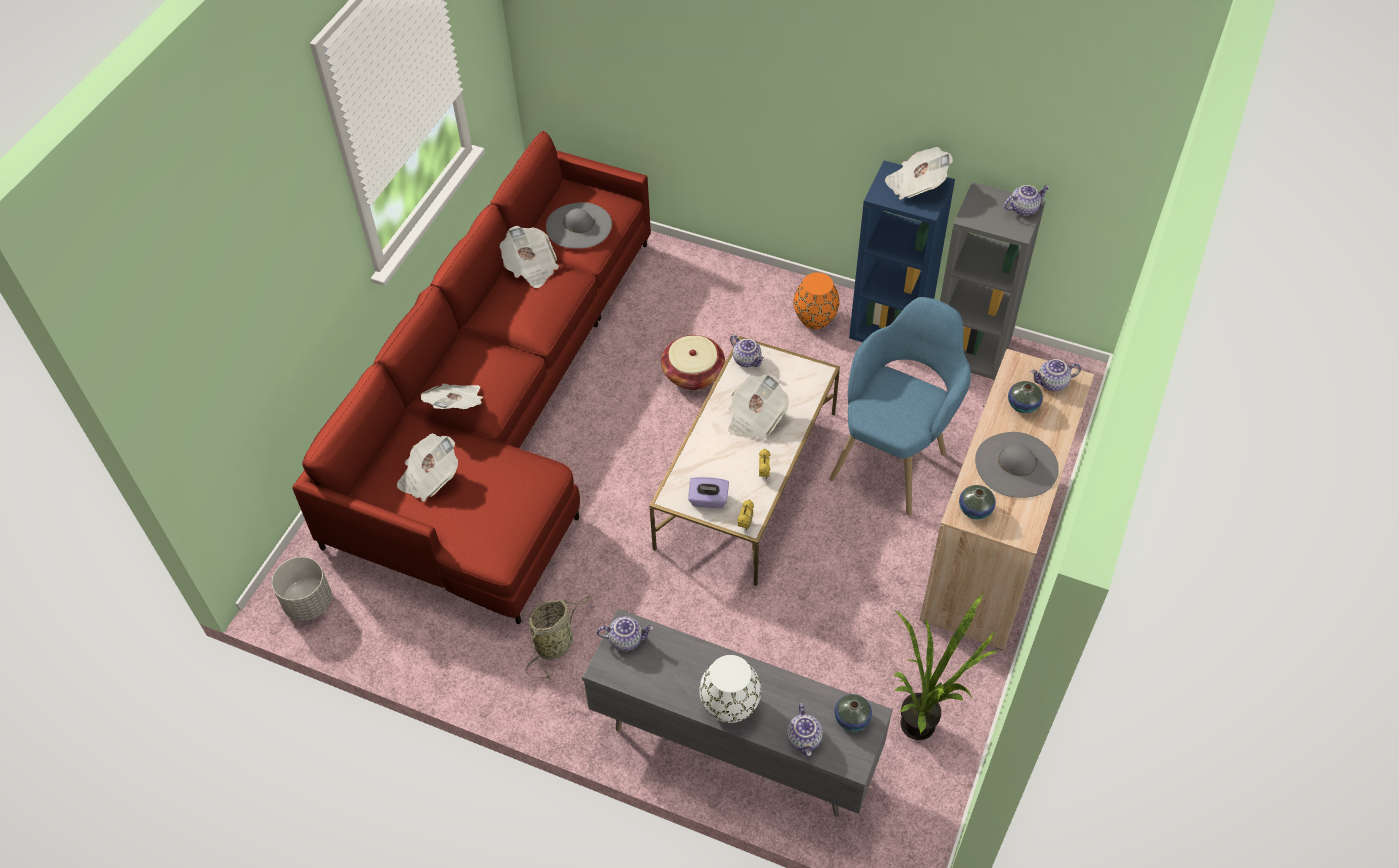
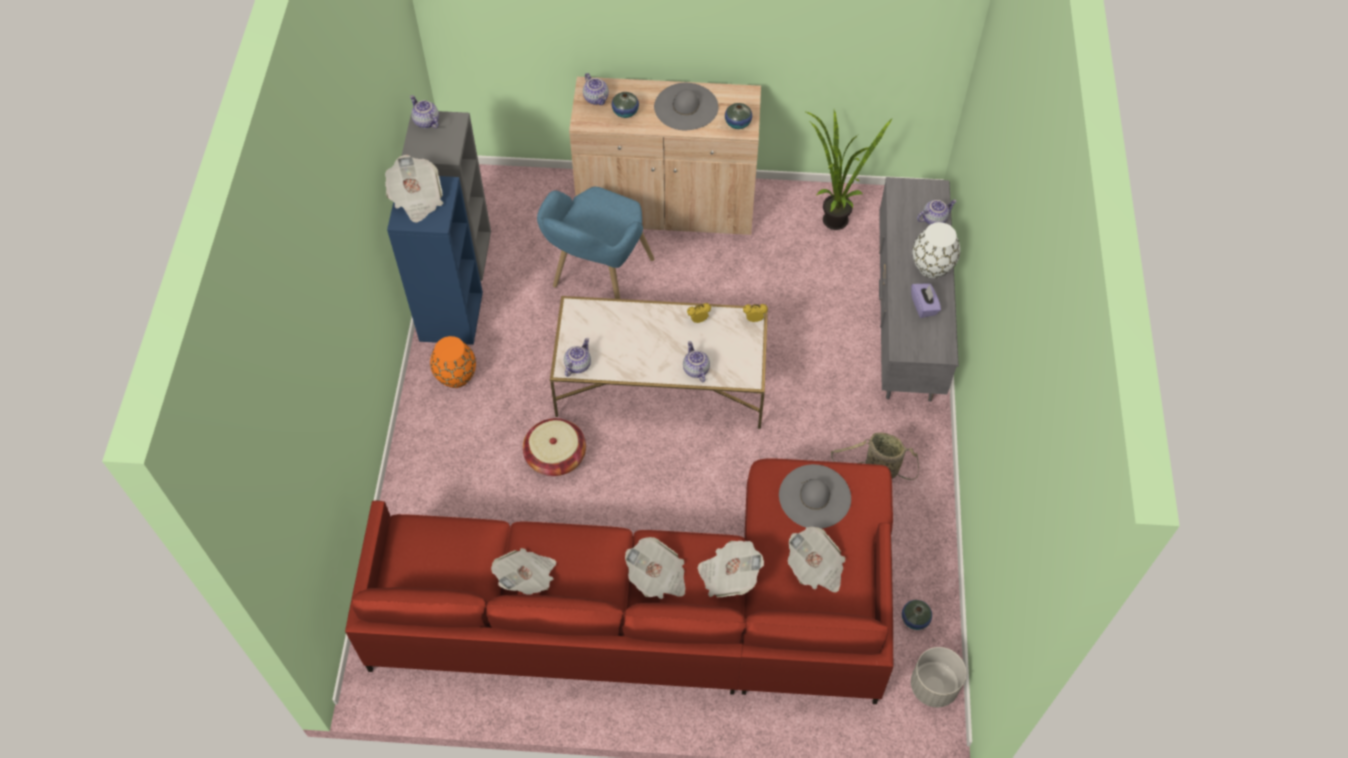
camera: 110 degrees left, 5 degrees up
(578, 226) = (451, 555): grey hat -> grey hat (815, 496)
(626, 639) = (912, 346): teapot -> teapot (695, 369)
(708, 500) = (741, 351): purple tissue box -> purple tissue box (924, 306)
(755, 418) = (642, 341): newspaper -> newspaper (657, 577)
(852, 718) = (905, 196): vase -> vase (915, 619)
(894, 455) = (597, 283): blue armchair -> blue armchair turned 75 degrees counterclockwise

